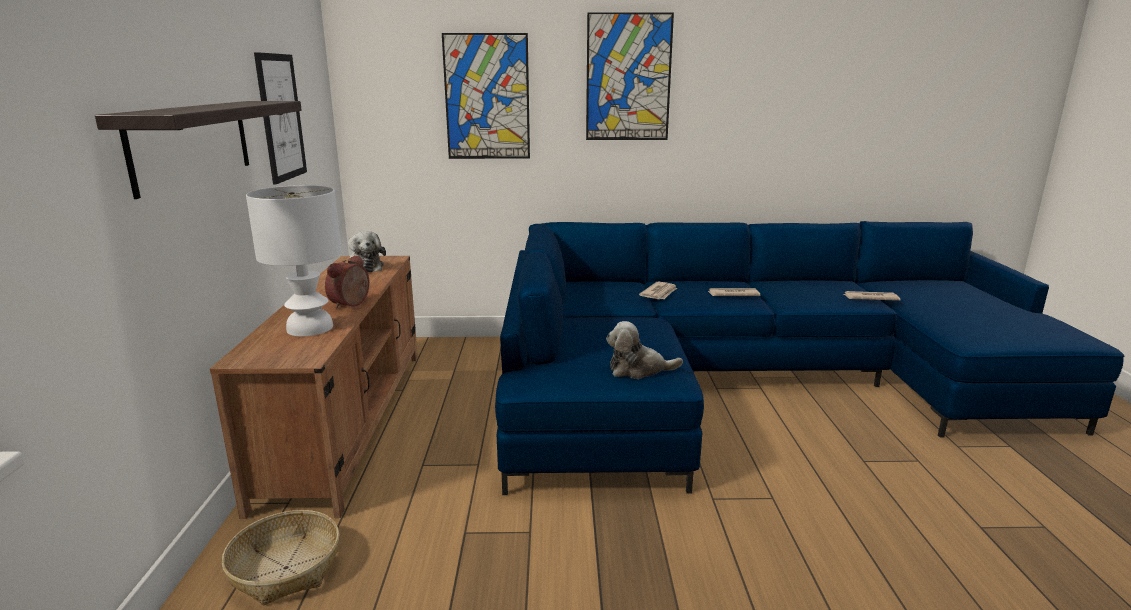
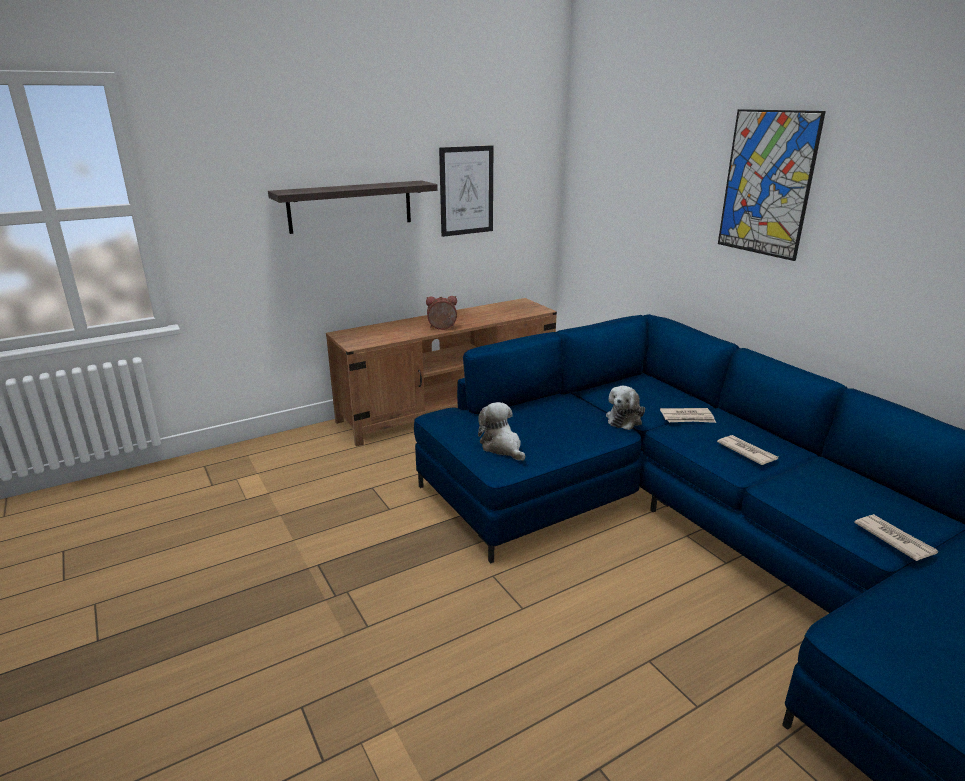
camera: 60 degrees right, 5 degrees up
(285, 568) = (308, 450): basket -> none
(309, 328) = (395, 331): white table lamp -> none
(365, 267) = (512, 309): plush toy -> plush toy (625, 419)
(487, 97) = (650, 188): picture -> none

